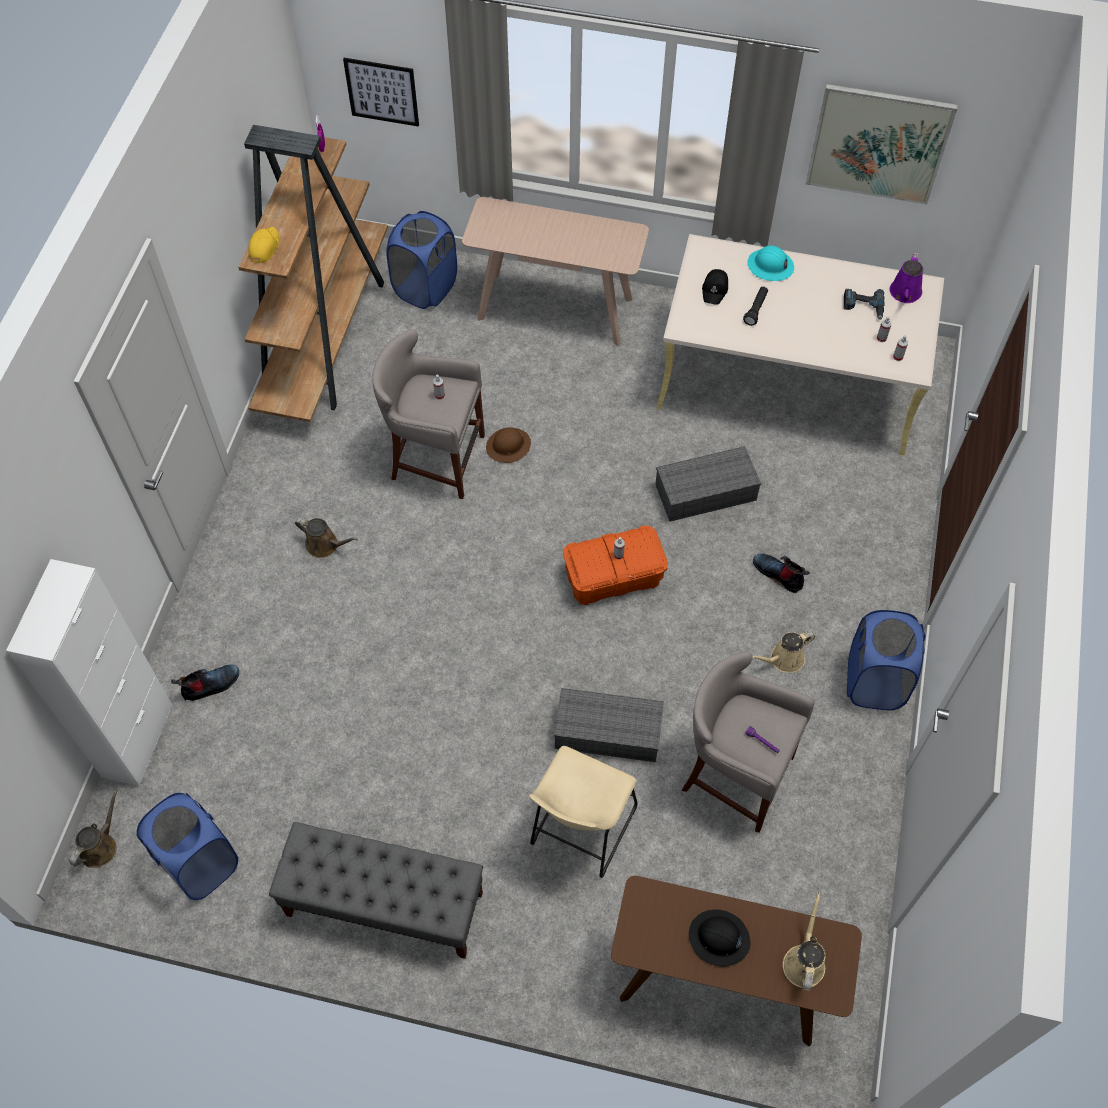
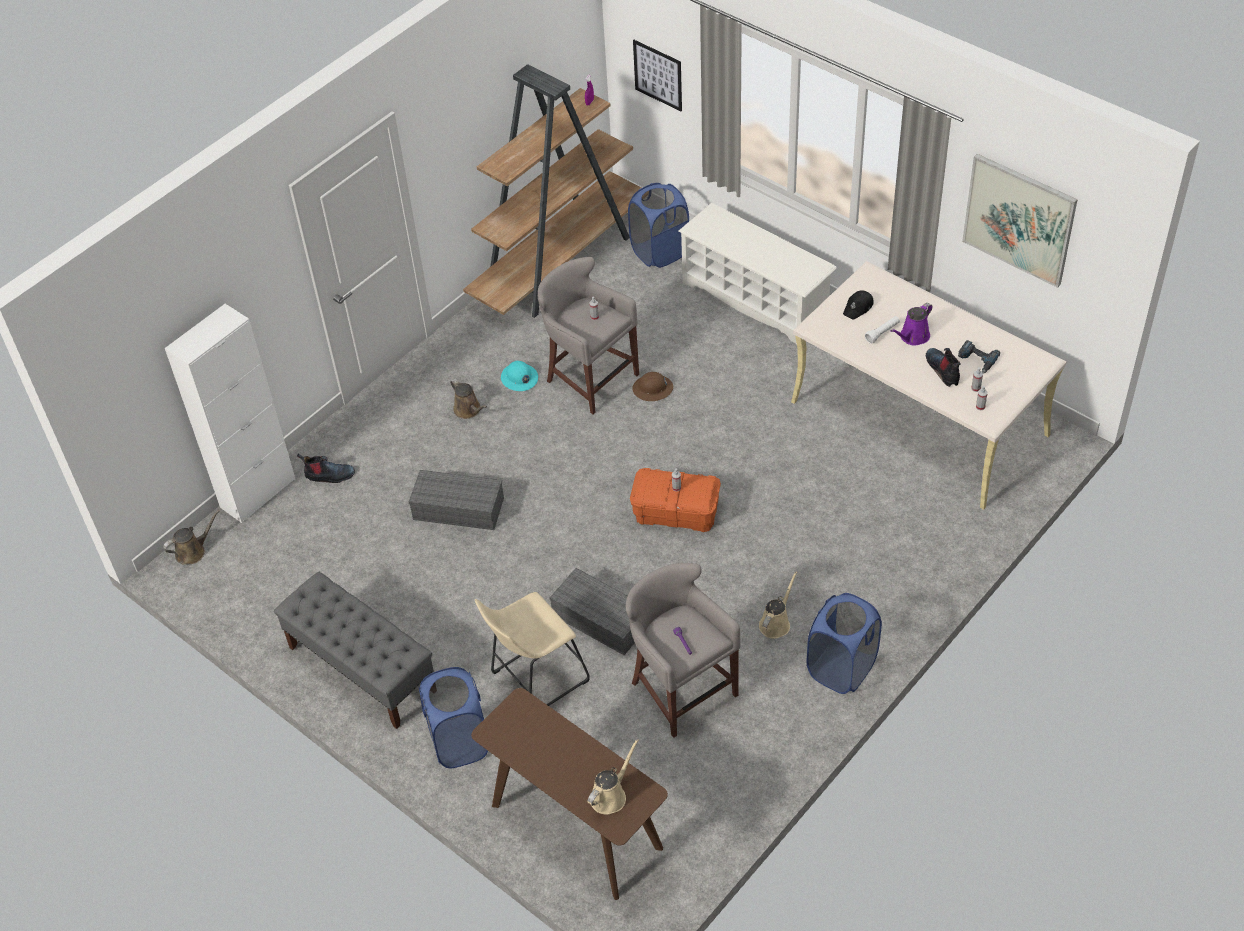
camera: 30 degrees right, 10 degrees down
(199, 863) = (251, 589): blue laundry basket -> blue laundry basket (459, 742)
(264, 247) = (503, 159): yellow cap -> none
(555, 308) = (756, 300): beige console table -> white shoe rack
(704, 493) = (790, 478): grey storage box -> grey storage box (457, 509)
(719, 939) = (557, 754): black hard hat -> none
(755, 309) = (882, 333): black flashlight -> white flashlight
(770, 266) = (917, 305): turquoise hard hat -> turquoise hard hat (519, 378)
(779, 574) = (813, 560): boot -> boot (943, 370)
(784, 659) = (776, 623): beige watering can -> beige watering can turned 120 degrees clockwise
(905, 293) = (1020, 362): purple watering can -> purple watering can (912, 337)

